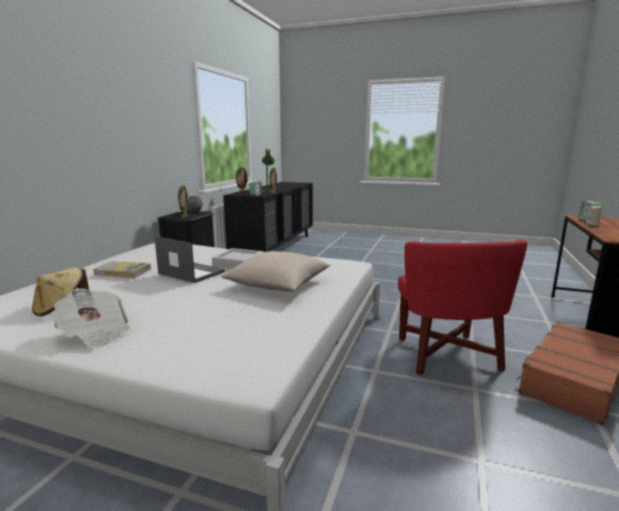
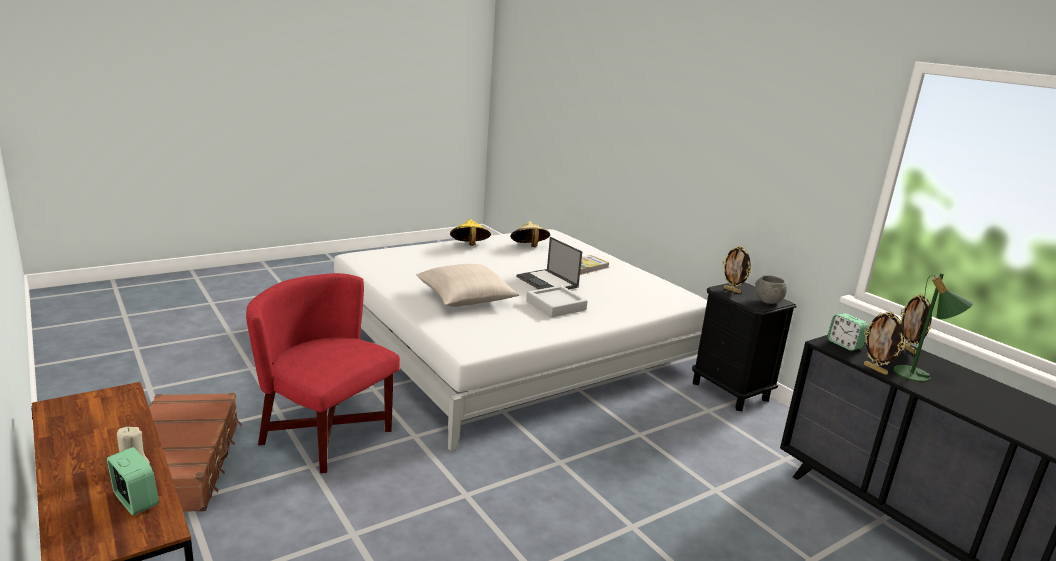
camera: 125 degrees right, 5 degrees up
(95, 334) = (469, 246): newspaper -> yellow hat
(190, 273) = (547, 282): laptop -> laptop turned 75 degrees clockwise

